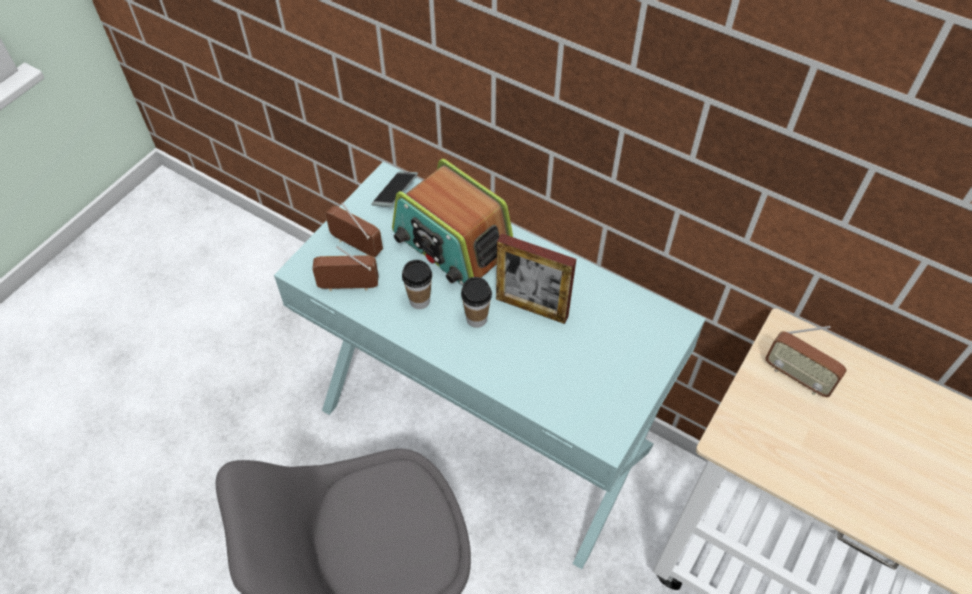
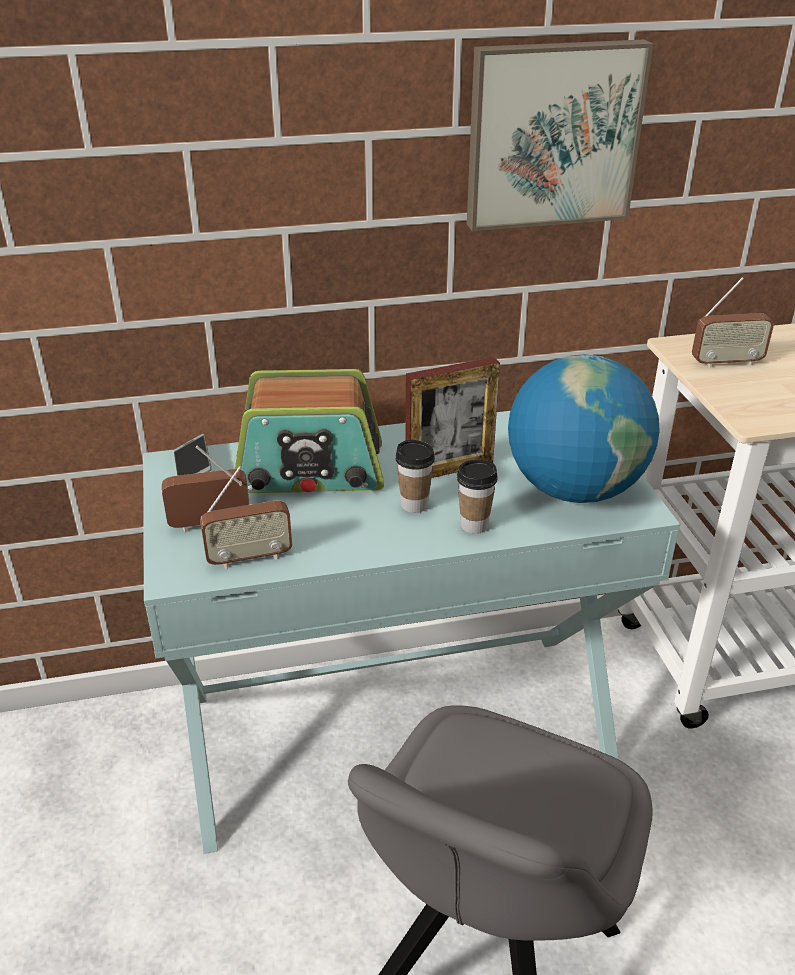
camera: 45 degrees left, 20 degrees down
(349, 286) = (249, 557): radio -> radio turned 150 degrees counterclockwise
(419, 301) = (340, 524): cup -> cup (474, 525)
(587, 385) = (573, 489): none -> globe
(712, 114) = (552, 135): none -> picture

